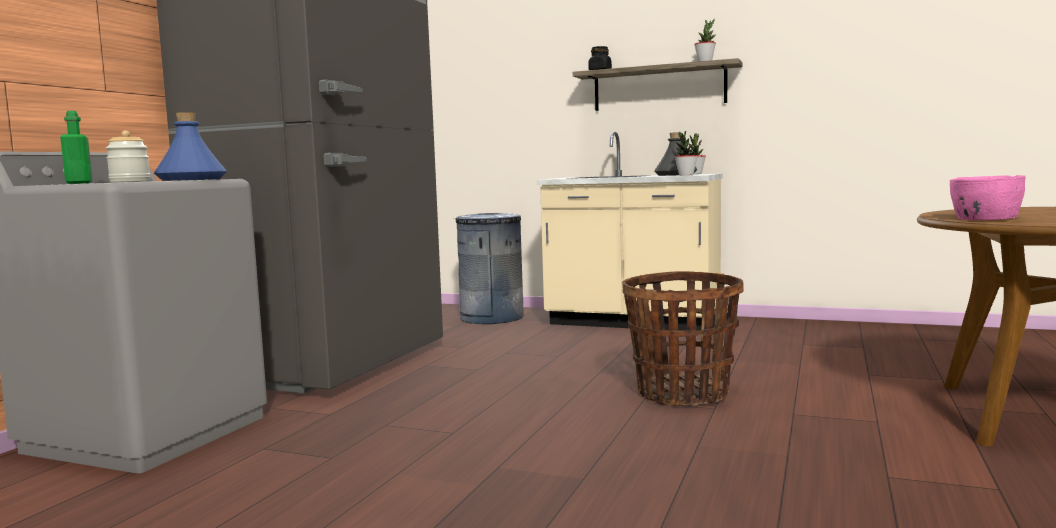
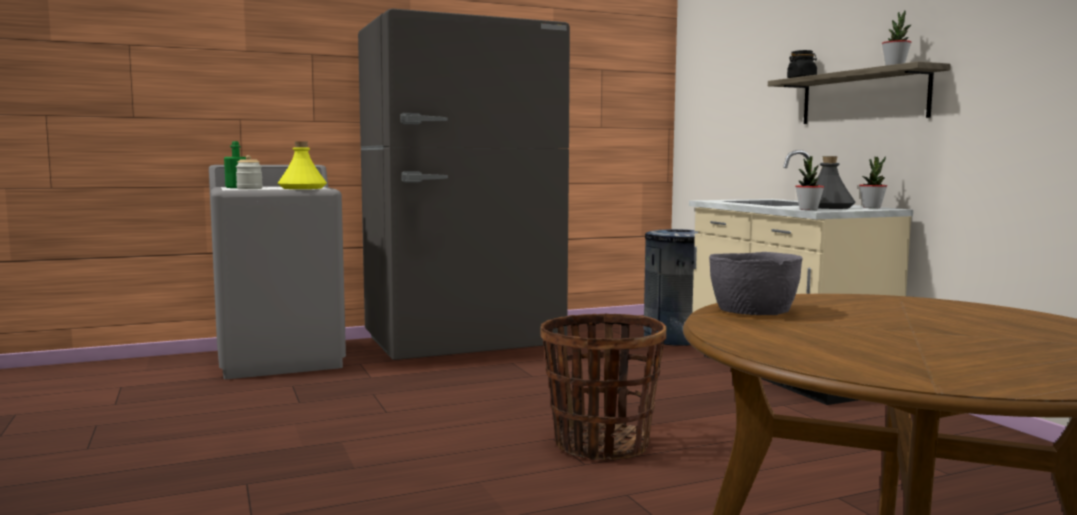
camera: 45 degrees right, 0 degrees up
(191, 179) = (302, 188): blue bottle -> yellow bottle
(984, 219) = (752, 310): pink bowl -> grey bowl

